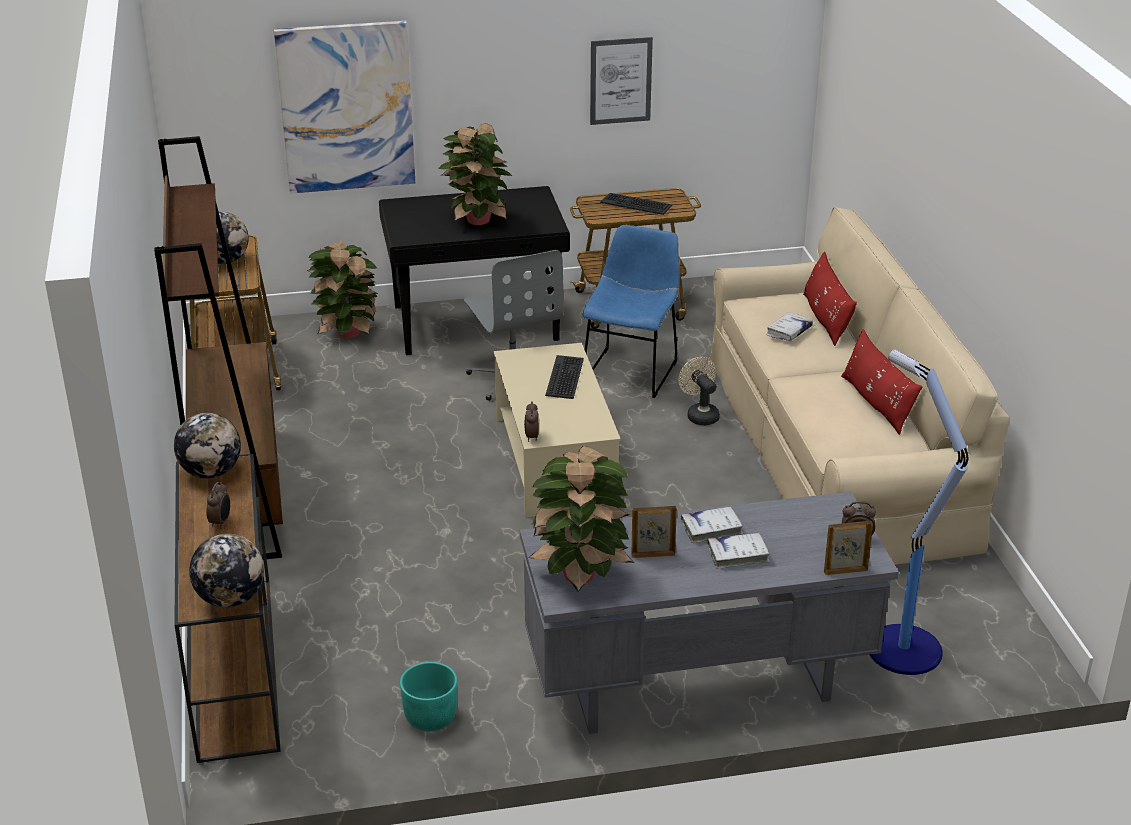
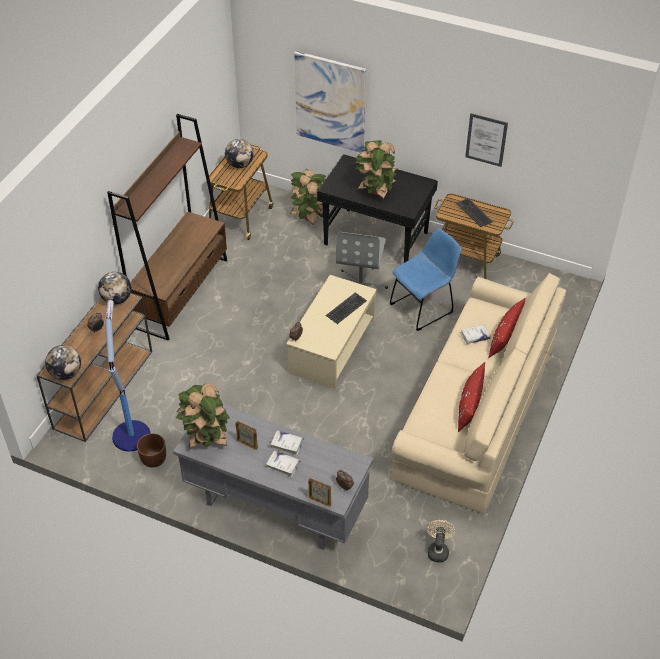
camera: 35 degrees right, 15 degrees up
(430, 717) = (153, 459): turquoise planter -> brown planter
(700, 414) = (429, 353): beige fan -> beige fan (438, 550)
(901, 648) = (385, 542): floor lamp -> floor lamp (131, 434)

